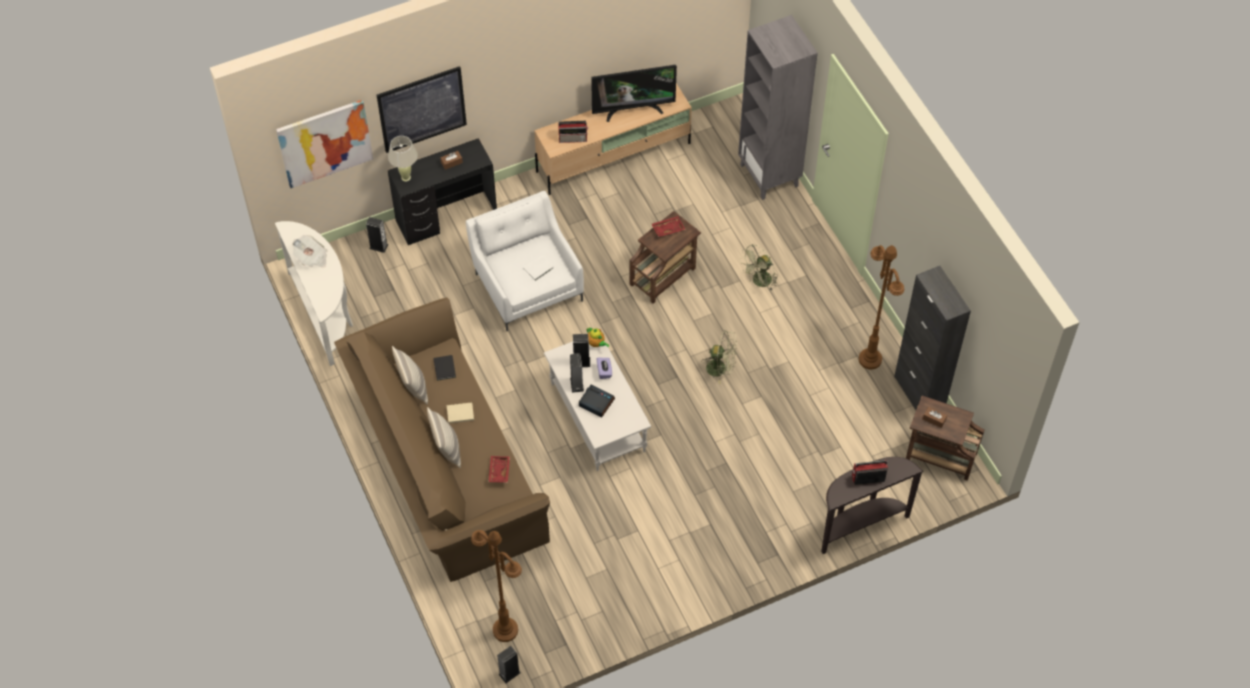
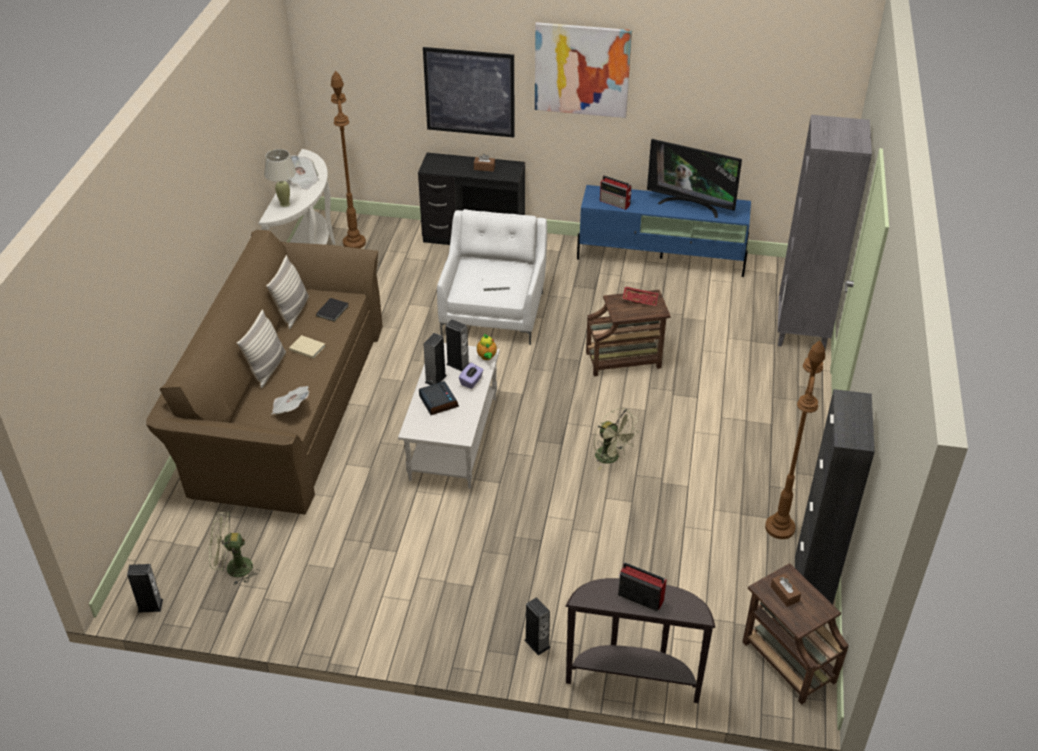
camera: 35 degrees right, 15 degrees down
(325, 143) = (367, 83): picture -> picture (582, 70)
(378, 246) = (399, 233): speaker -> speaker (537, 643)
(406, 177) = (436, 162): beige table lamp -> beige table lamp (285, 204)
(498, 471) = (290, 408): red tray -> newspaper
(505, 630) = (187, 565): brown floor lamp -> brown floor lamp (354, 242)
(614, 157) = (662, 258): beige tv stand -> blue tv stand
(759, 282) = (716, 407): green fan -> green fan (233, 569)

